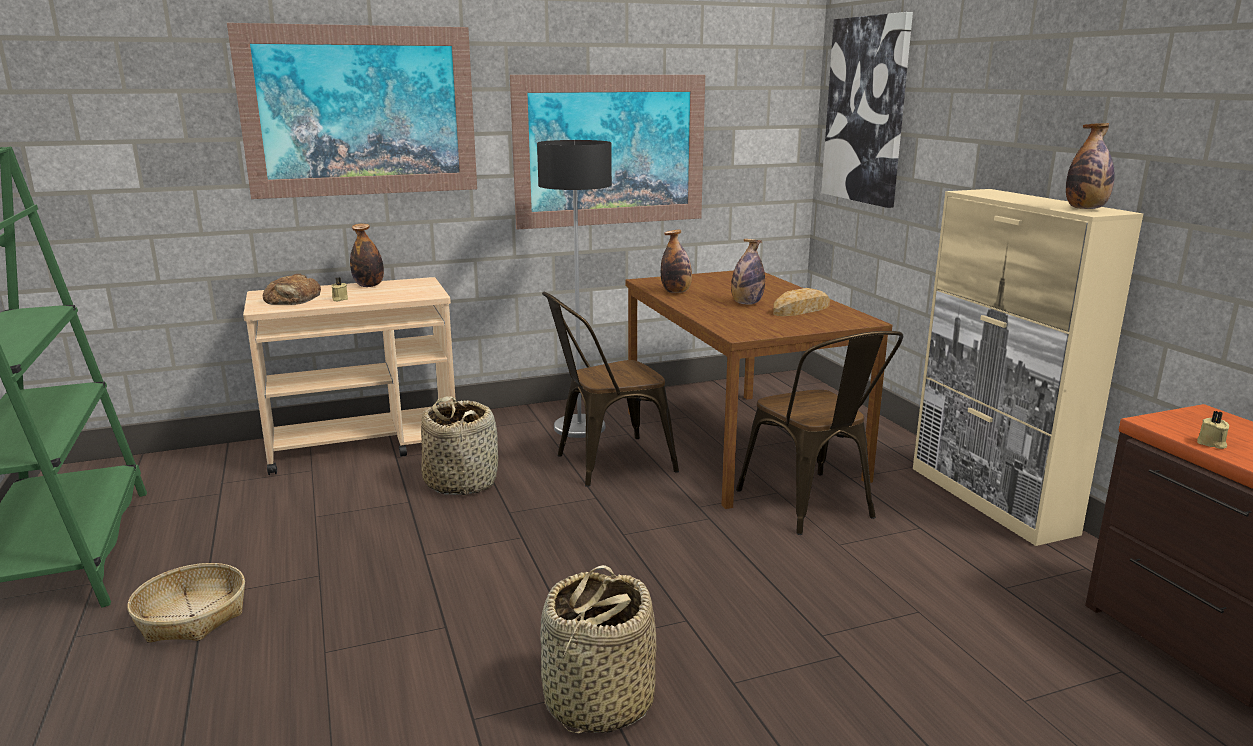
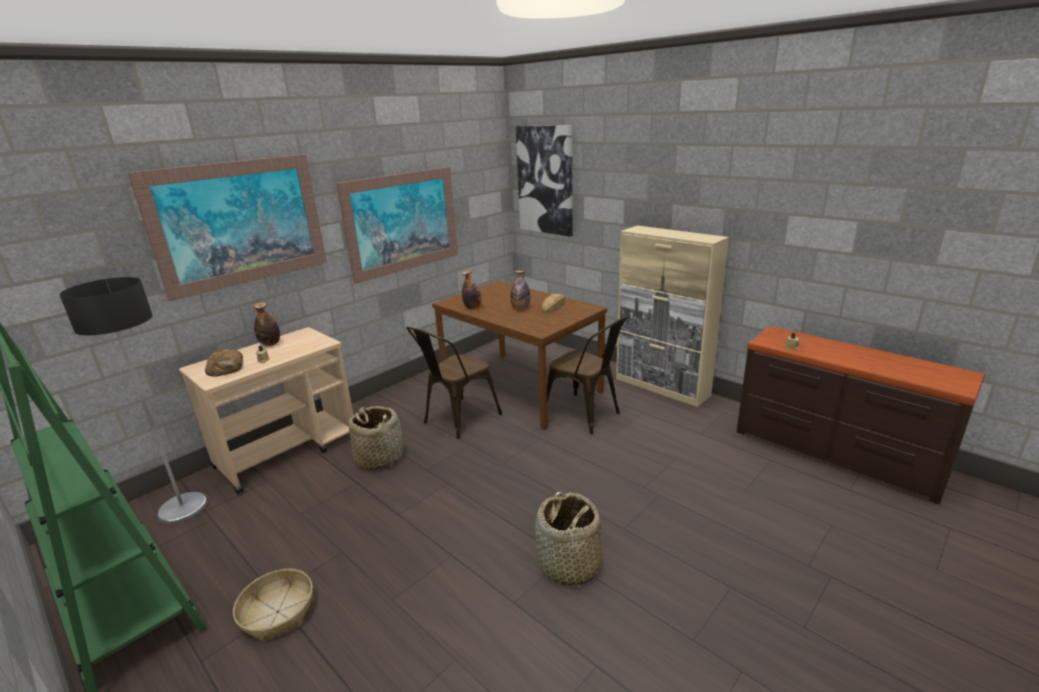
camera: 25 degrees left, 5 degrees up
(579, 427) = (421, 400): floor lamp -> floor lamp (183, 508)
(1085, 209) = (702, 237): bottle -> none

